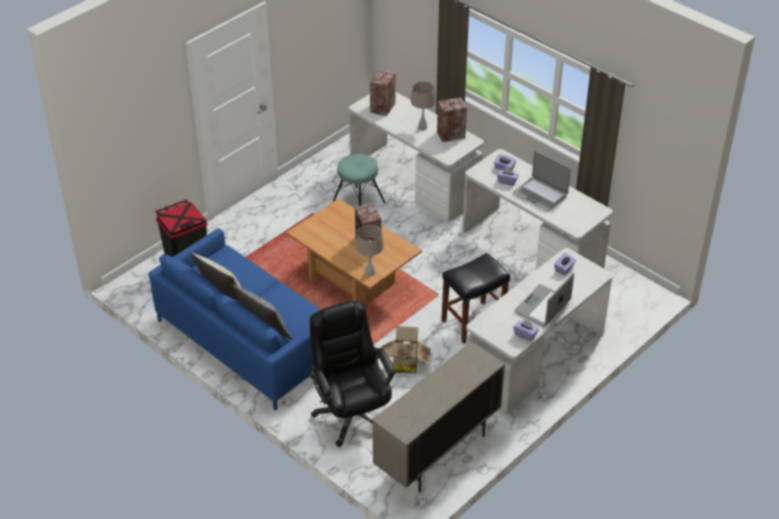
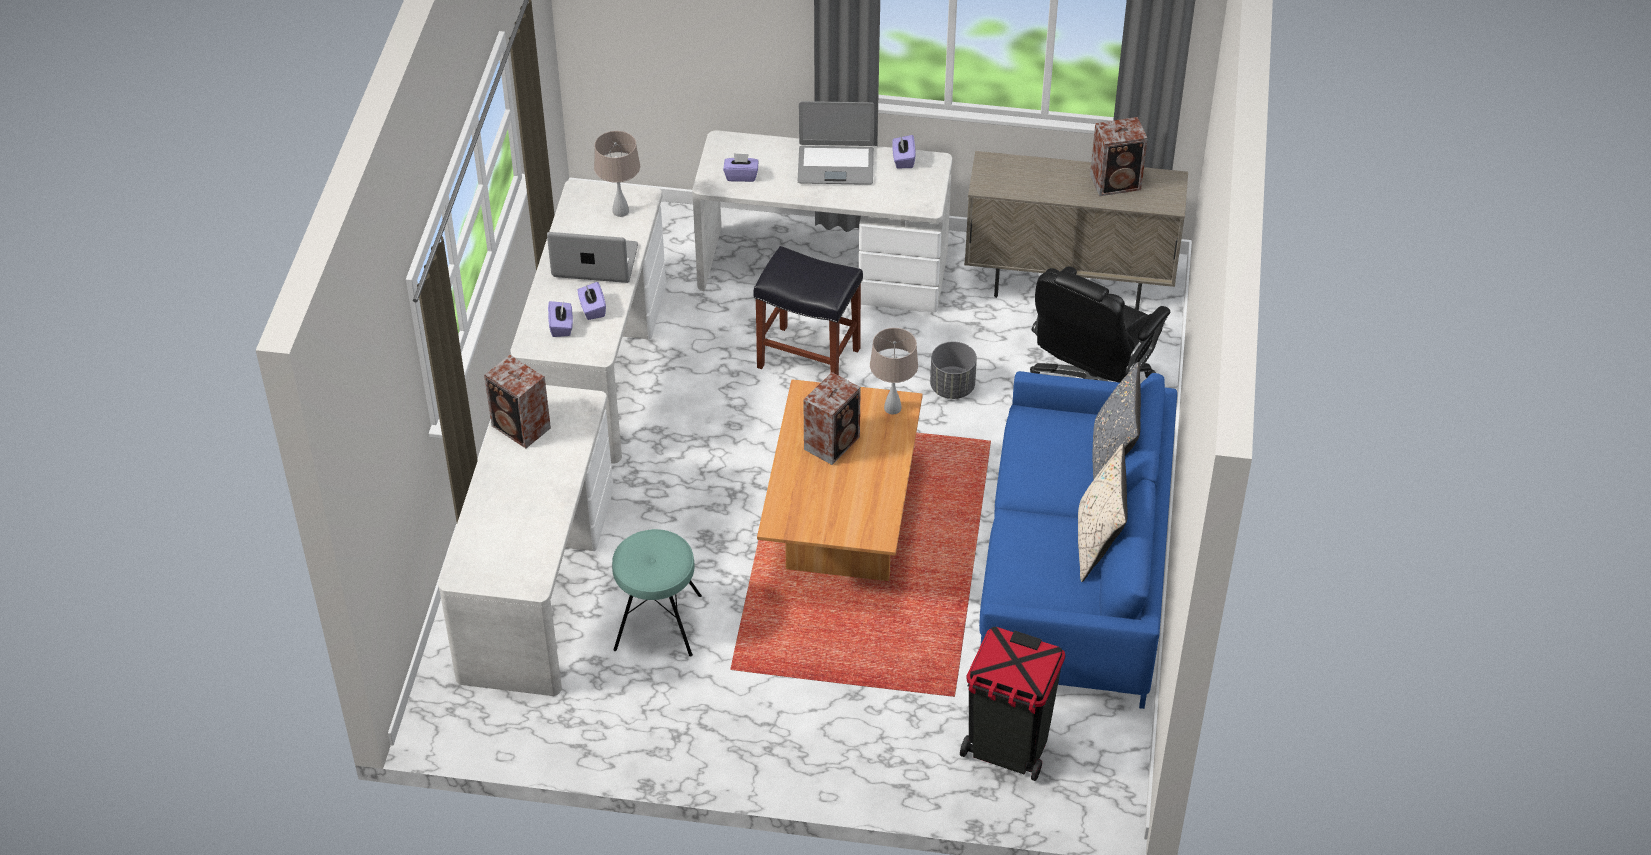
camera: 125 degrees left, 5 degrees up
(382, 108) = (512, 552): speaker -> speaker (1117, 182)
(404, 363) = (952, 387): cardboard box -> grey planter
(422, 127) = (528, 471): beige table lamp -> beige table lamp (621, 211)
(540, 194) = (595, 262): laptop -> laptop turned 90 degrees counterclockwise

